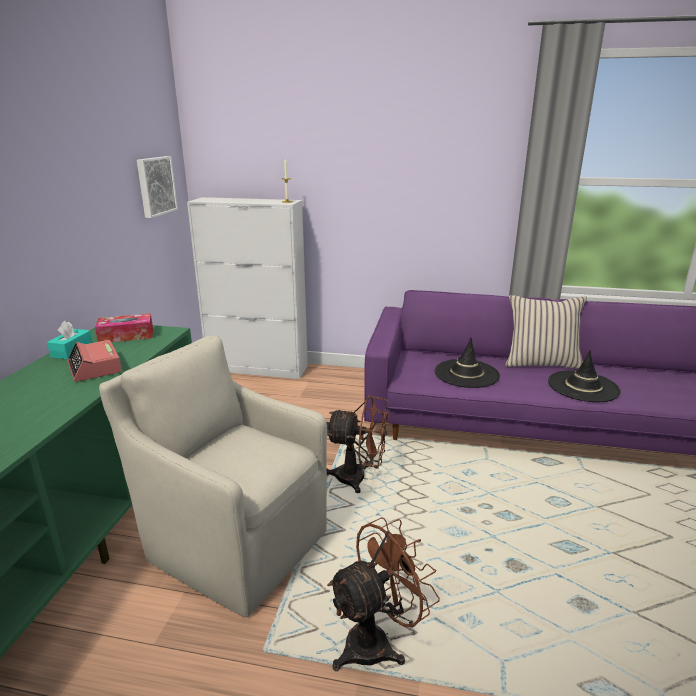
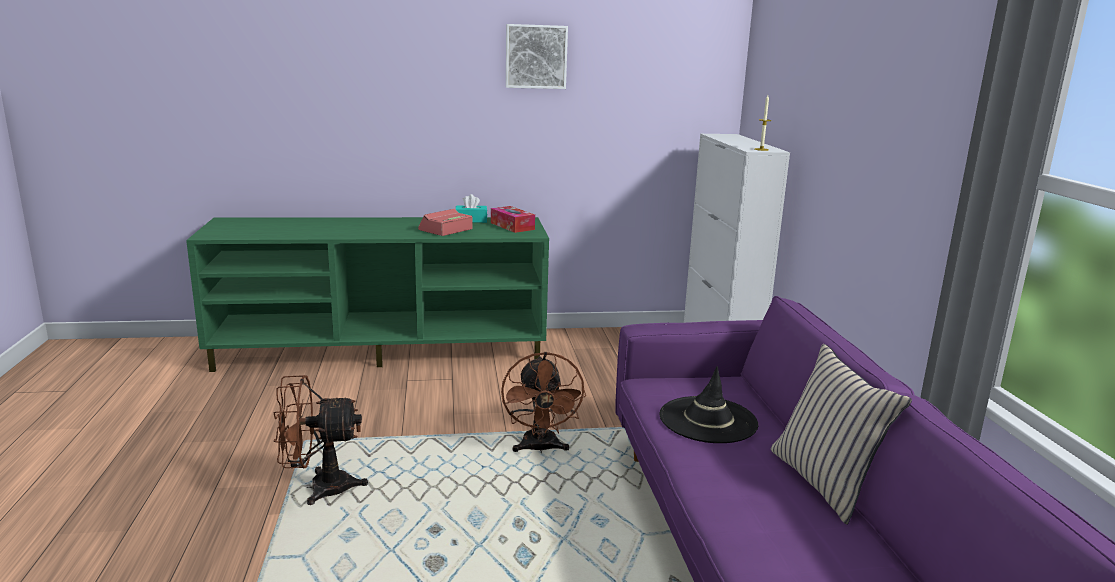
camera: 70 degrees right, 5 degrees down
(155, 186) = (670, 111): picture -> picture (536, 56)
(234, 542) = (416, 406): beige armchair -> none
(377, 641) = (319, 488): brown fan -> brown fan turned 135 degrees clockwise
(583, 387) = (762, 518): black hat -> none

